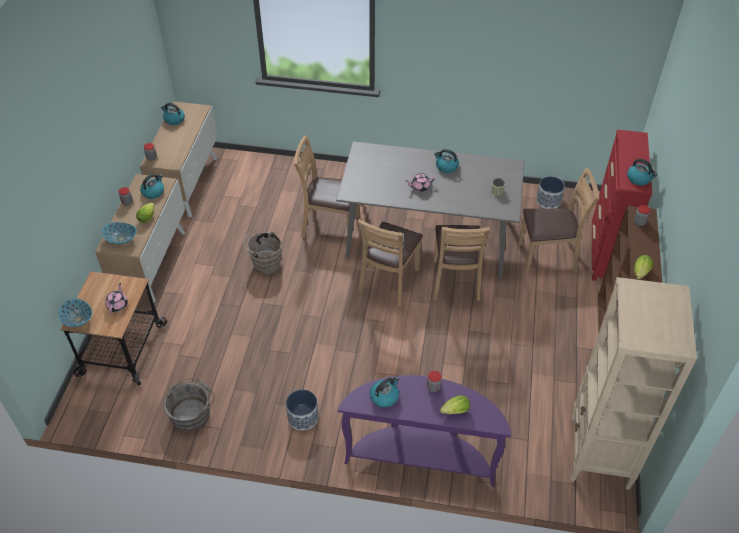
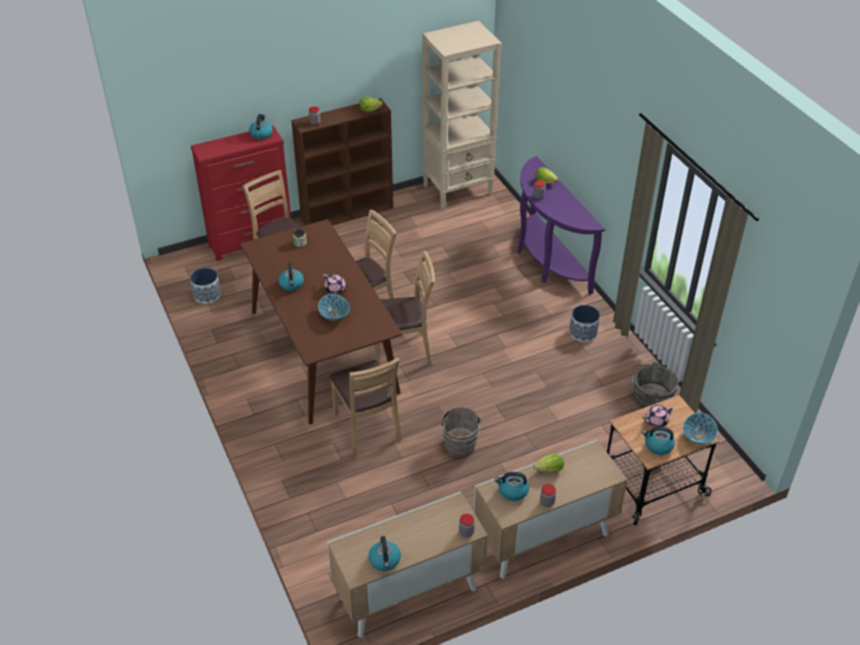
camera: 125 degrees left, 5 degrees down
(121, 238) = (593, 470): bowl -> bowl (334, 315)
(384, 396) = (570, 213): kettle -> kettle (658, 446)
(428, 237) = (322, 351): grey dining table -> brown dining table

